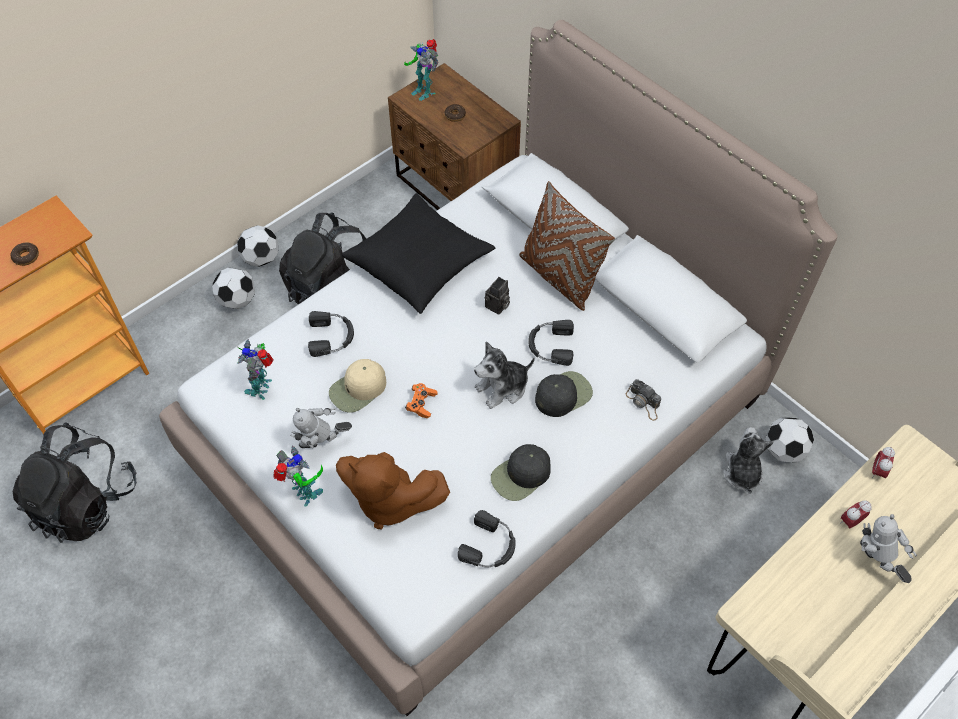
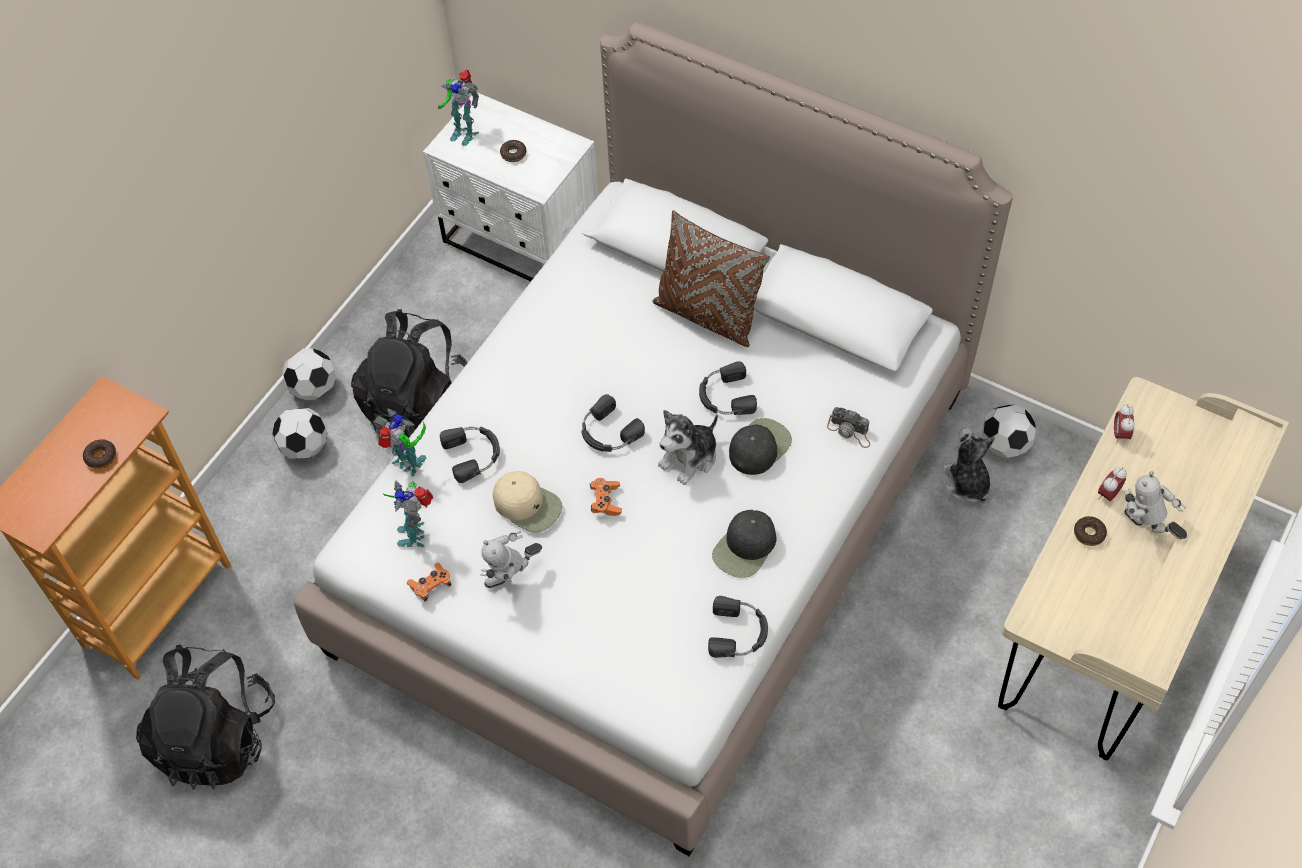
camera: 15 degrees left, 0 degrees up
(257, 432) = (431, 586): none -> orange game controller
(305, 494) = (513, 637): toy robot -> toy robot (408, 465)
(358, 389) = (528, 505): beige cap -> beige cap turned 90 degrees counterclockwise
(389, 500) = (611, 616): brown plush toy -> none
(419, 262) = (540, 341): black pillow -> none
(444, 348) = (608, 432): none -> black headphones
(455, 189) = (521, 240): brown nightstand -> white nightstand
(497, 306) = (649, 368): camera -> none
(822, 551) = (1089, 533): none -> donut

